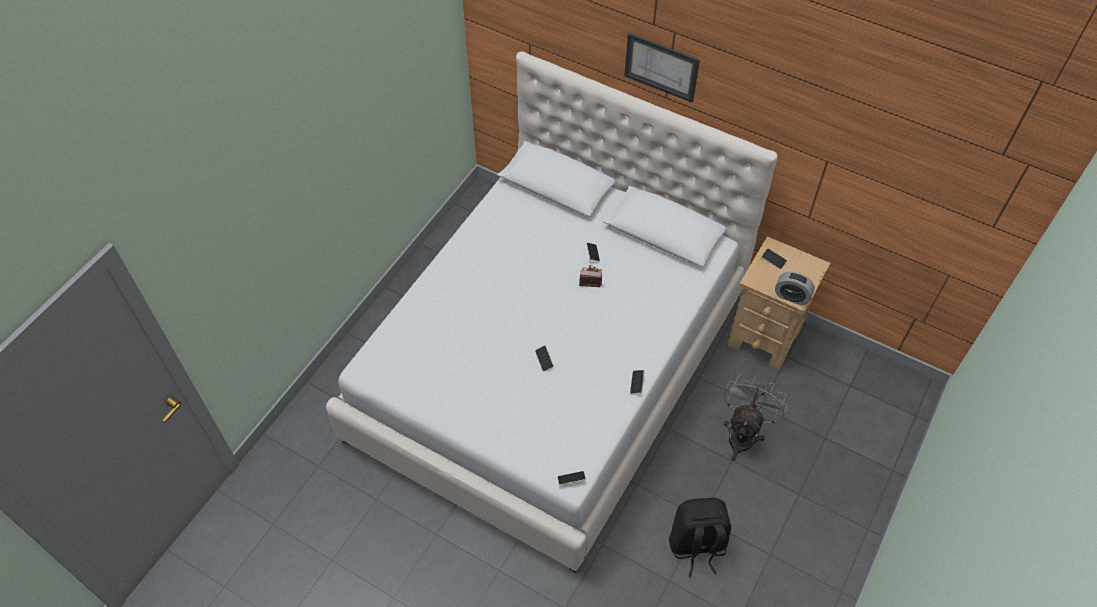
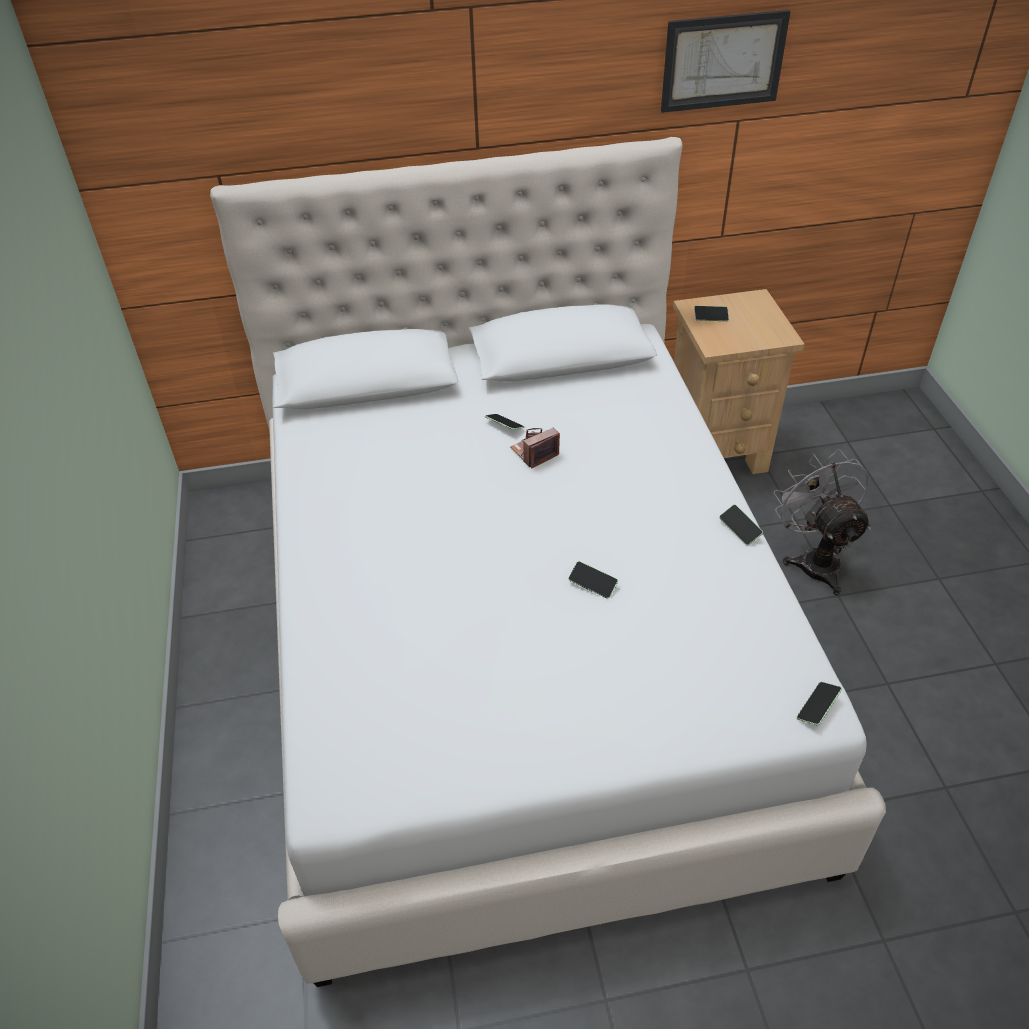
camera: 40 degrees left, 10 degrees down
(661, 67) = (462, 87): picture -> picture (723, 61)
(696, 546) = (920, 719): black backpack -> none
(791, 296) = (774, 338): alarm clock -> none

